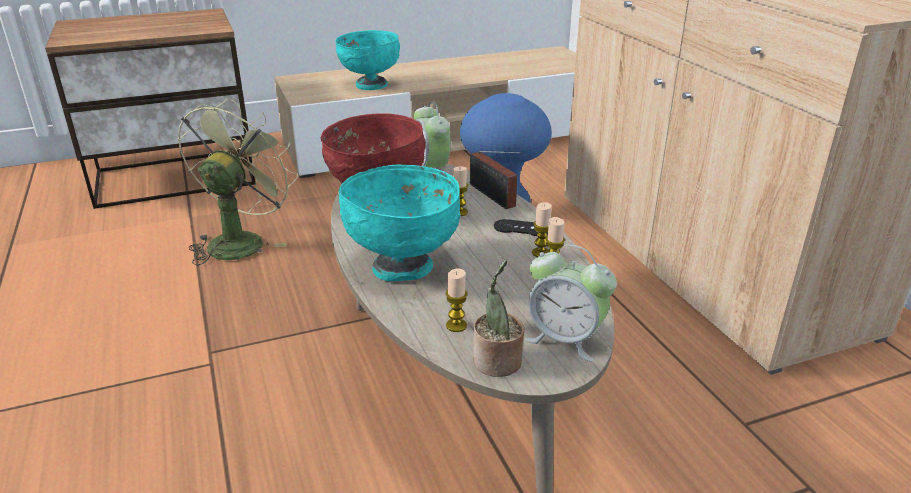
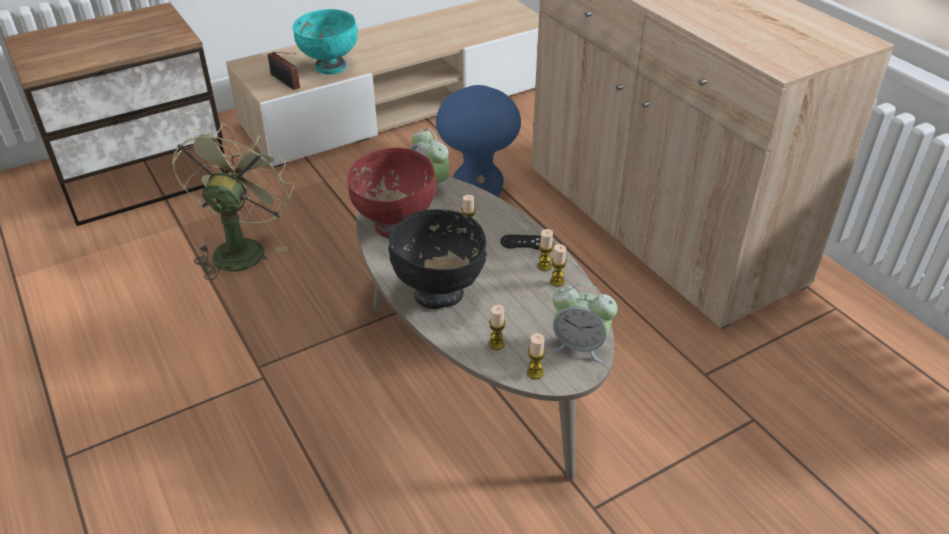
camera: 10 degrees left, 10 degrees up
(404, 267) = (440, 294): turquoise bowl -> black bowl
(493, 197) = (492, 210): radio -> radio (286, 82)
(497, 363) = (535, 373): potted plant -> candle

